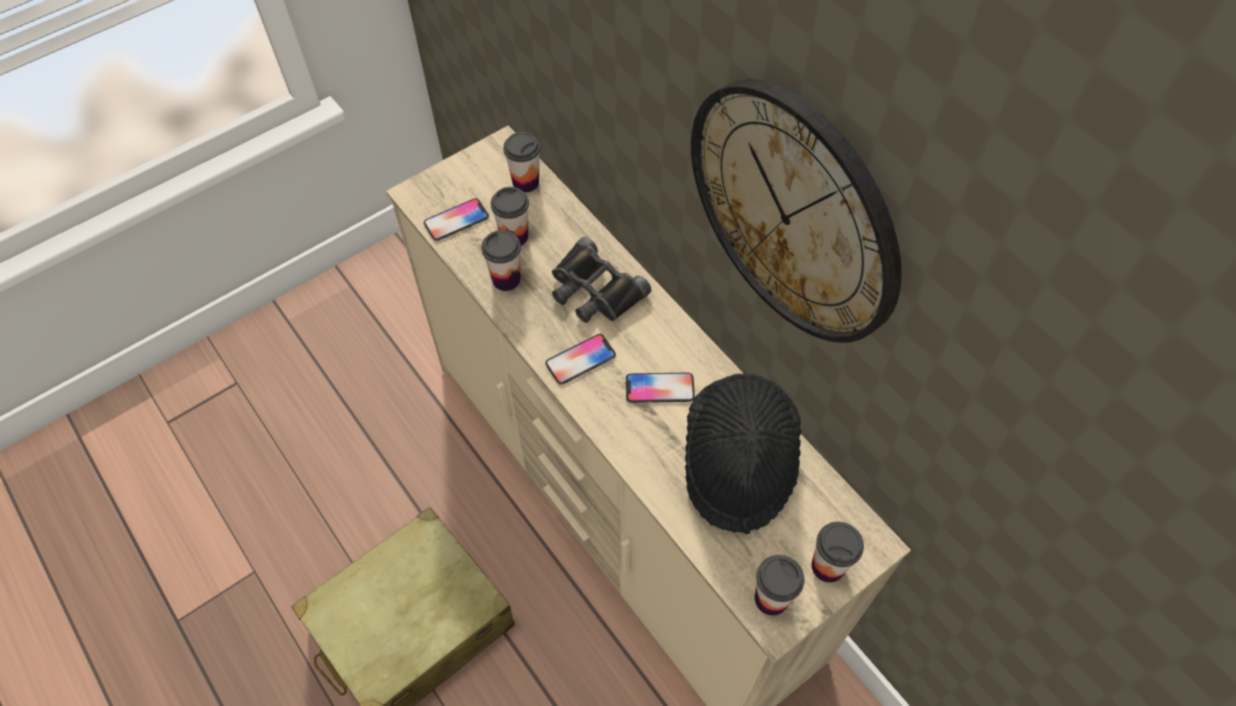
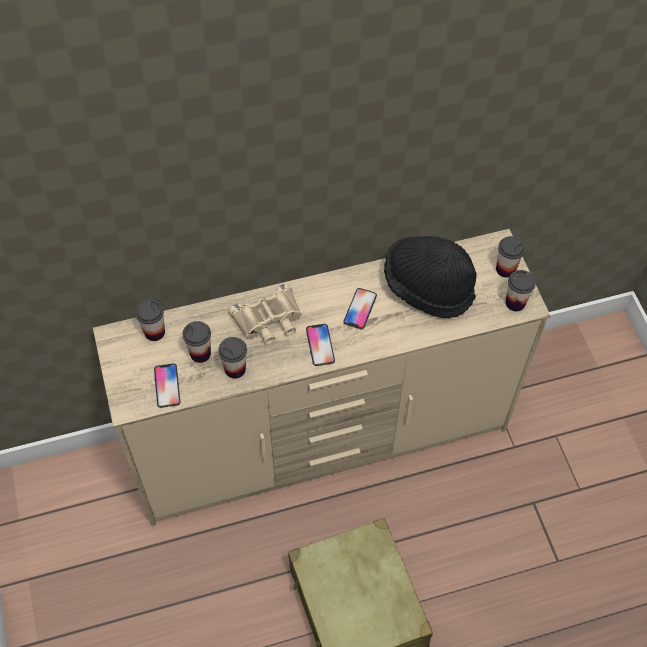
camera: 70 degrees left, 0 degrees up
(594, 290) = (269, 320): black binoculars -> beige binoculars
(793, 212) = (375, 148): wall clock -> none

